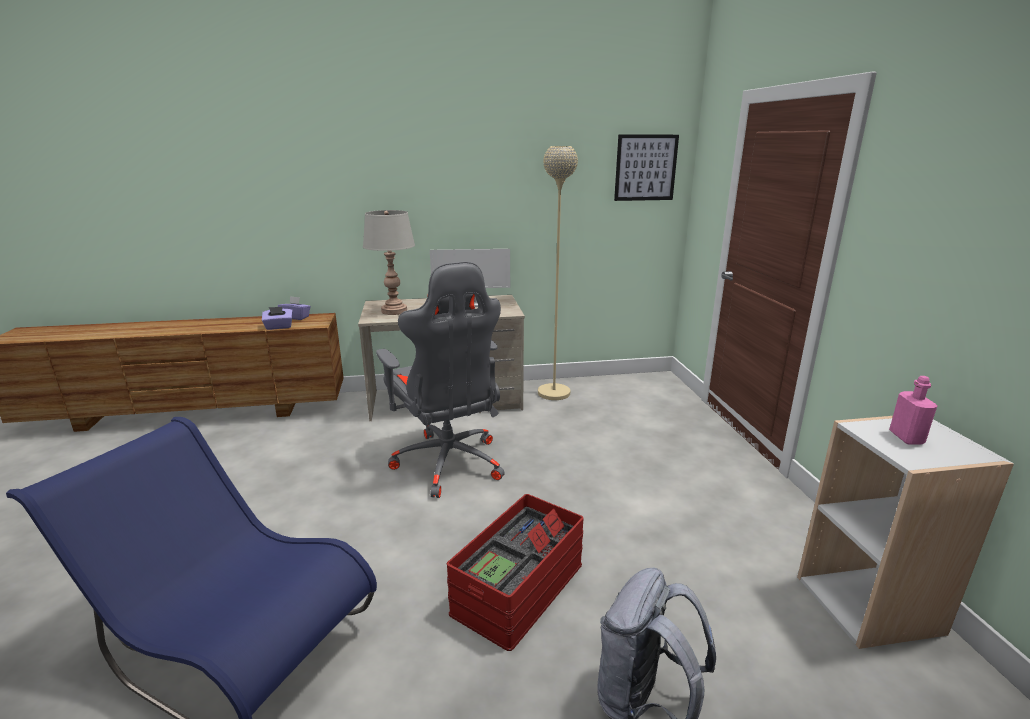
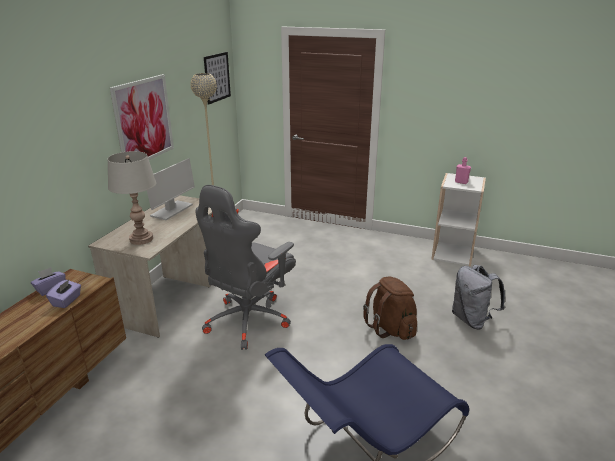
camera: 60 degrees left, 5 degrees up
(445, 458) = (252, 317): grey office chair -> grey office chair turned 120 degrees clockwise
(479, 193) = (144, 121): none -> picture
(517, 587) = (391, 328): red storage box -> brown backpack

